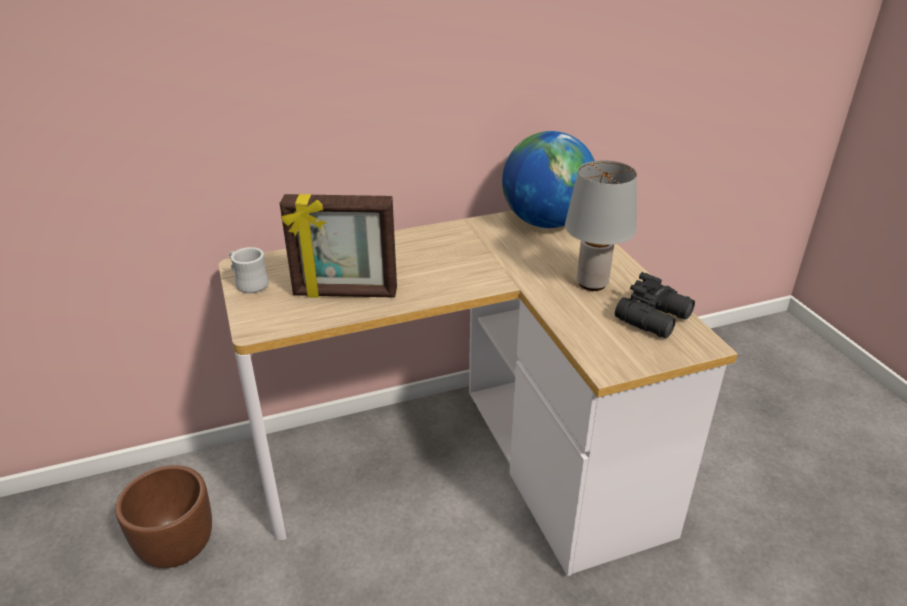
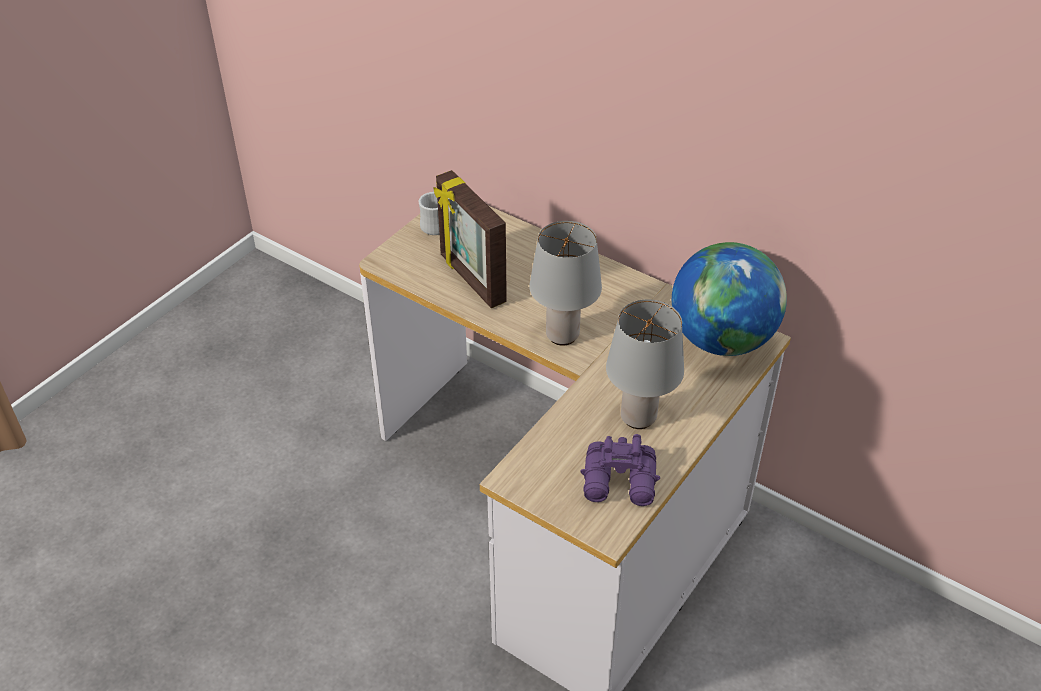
camera: 55 degrees right, 10 degrees up
(177, 548) = (331, 388): brown planter -> none
(466, 279) = (563, 335): none -> grey table lamp
(655, 318) = (621, 483): black binoculars -> purple binoculars

